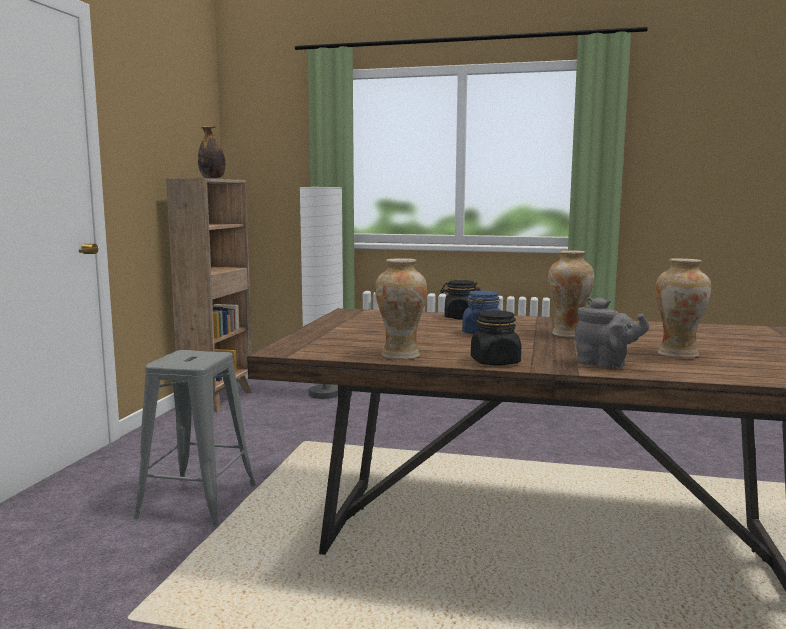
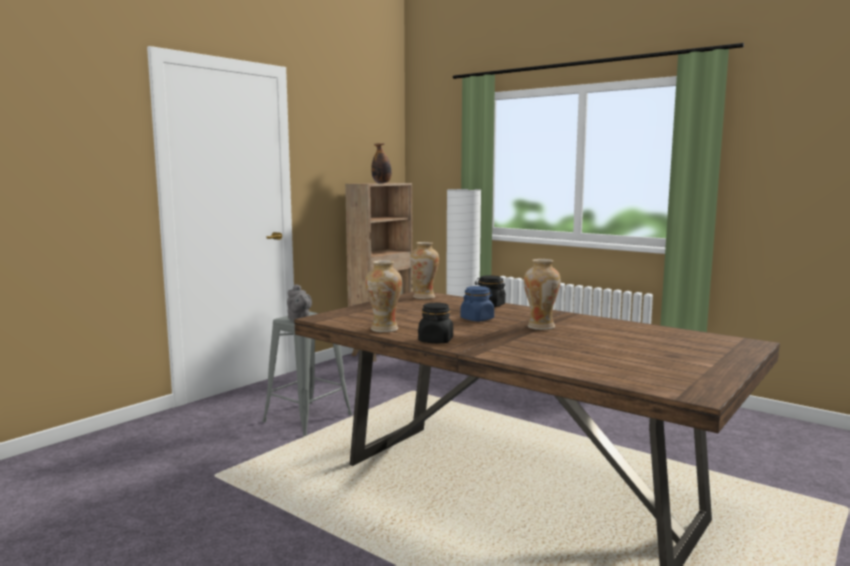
camera: 25 degrees right, 0 degrees up
(605, 365) = (509, 352): grey teapot -> grey teapot (299, 320)
(677, 354) = (588, 351): vase -> vase (424, 297)

